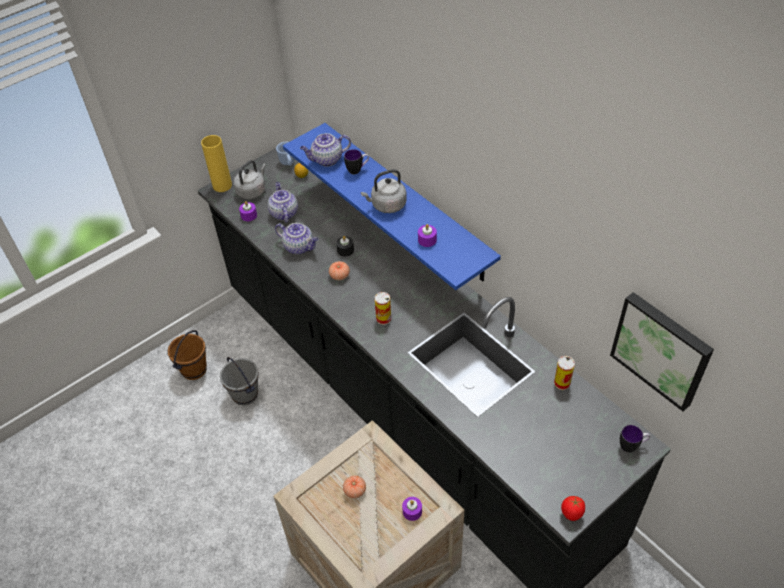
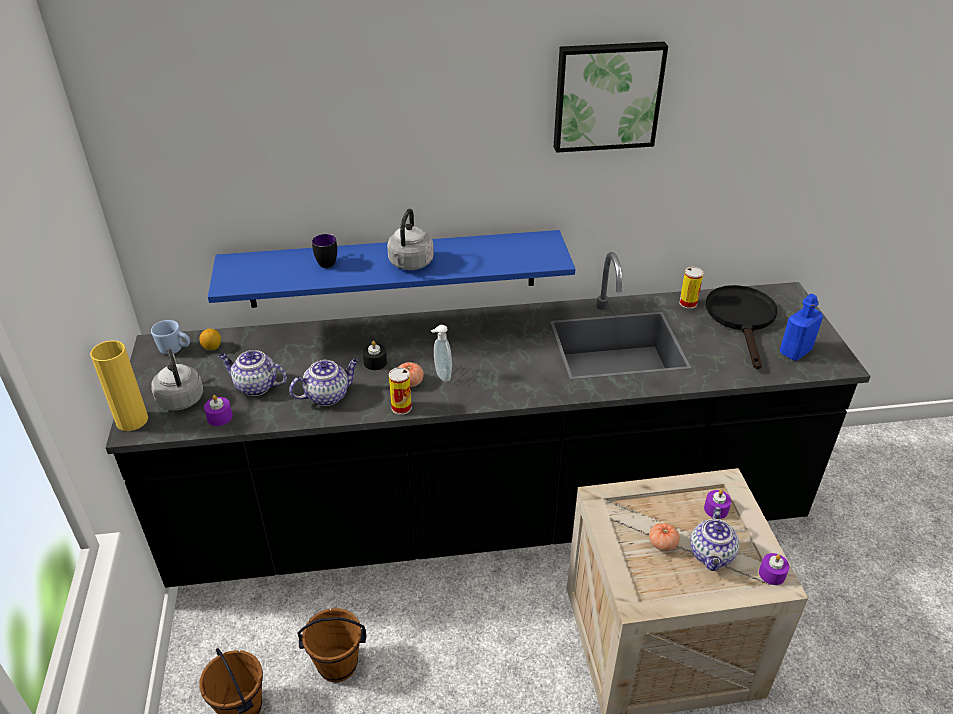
camera: 60 degrees left, 10 degrees down
(244, 395) = (337, 666): grey bucket -> brown bucket
(327, 160) = (282, 275): teapot -> teapot (712, 555)
(358, 287) = (441, 375): none -> soap dispenser
(383, 319) = (507, 376): can -> can (401, 407)
(427, 240) = (492, 260): purple candle -> purple candle (772, 574)
(557, 478) = (795, 351): none -> blue bottle
(571, 514) = (840, 361): tomato -> none
(572, 426) = (742, 319): none -> black frying pan
(632, 446) = (784, 298): mug -> none
(662, 349) = (777, 181): picture -> picture (607, 95)

